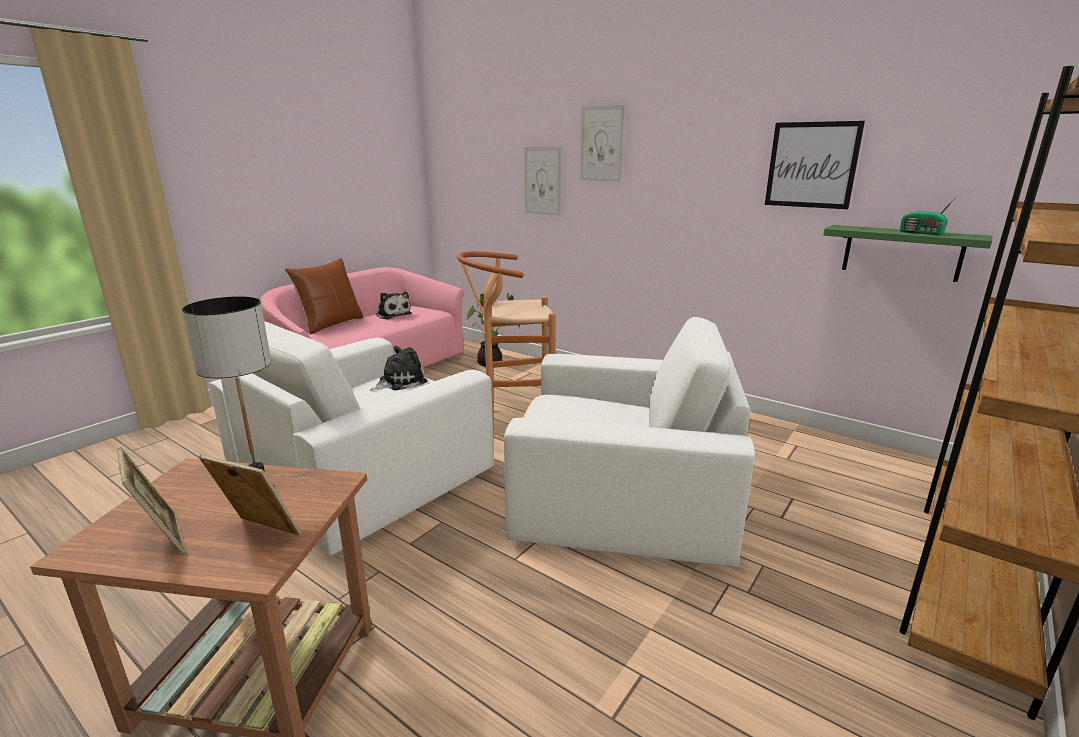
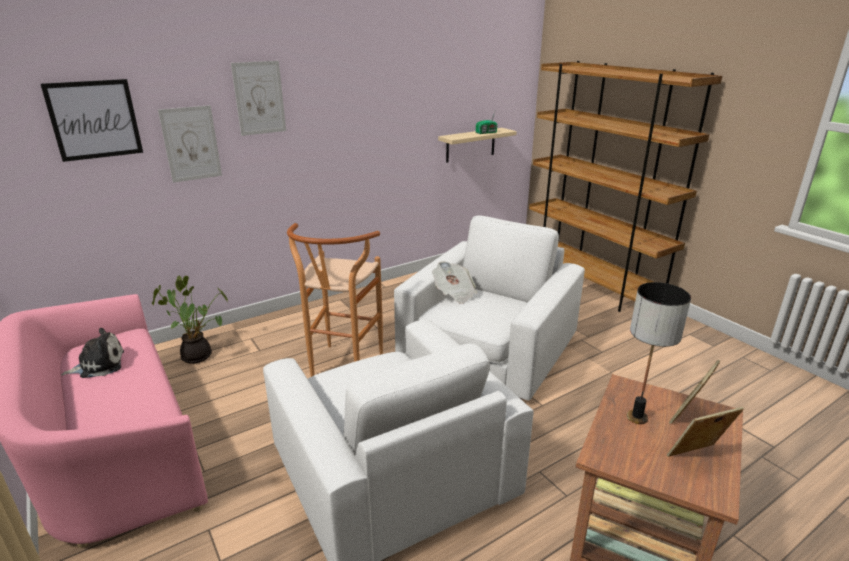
camera: 70 degrees left, 5 degrees up
(331, 324) = (73, 419): brown pillow -> none
(400, 382) = (356, 377): plush toy -> none
(604, 396) = (454, 293): none -> newspaper
(812, 165) = (422, 100): picture -> picture (94, 120)
(902, 252) = (470, 145): green shelf -> beige shelf

